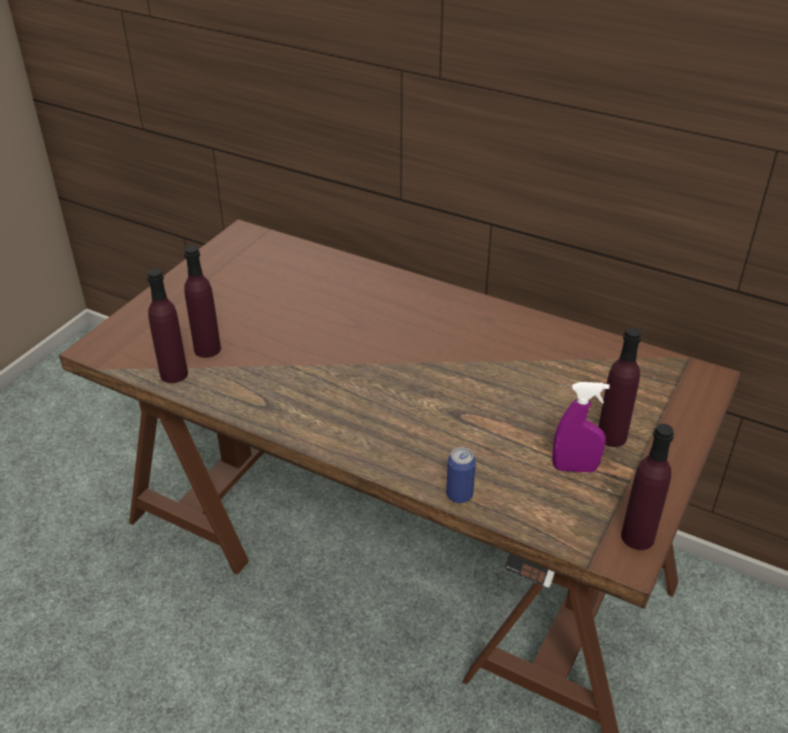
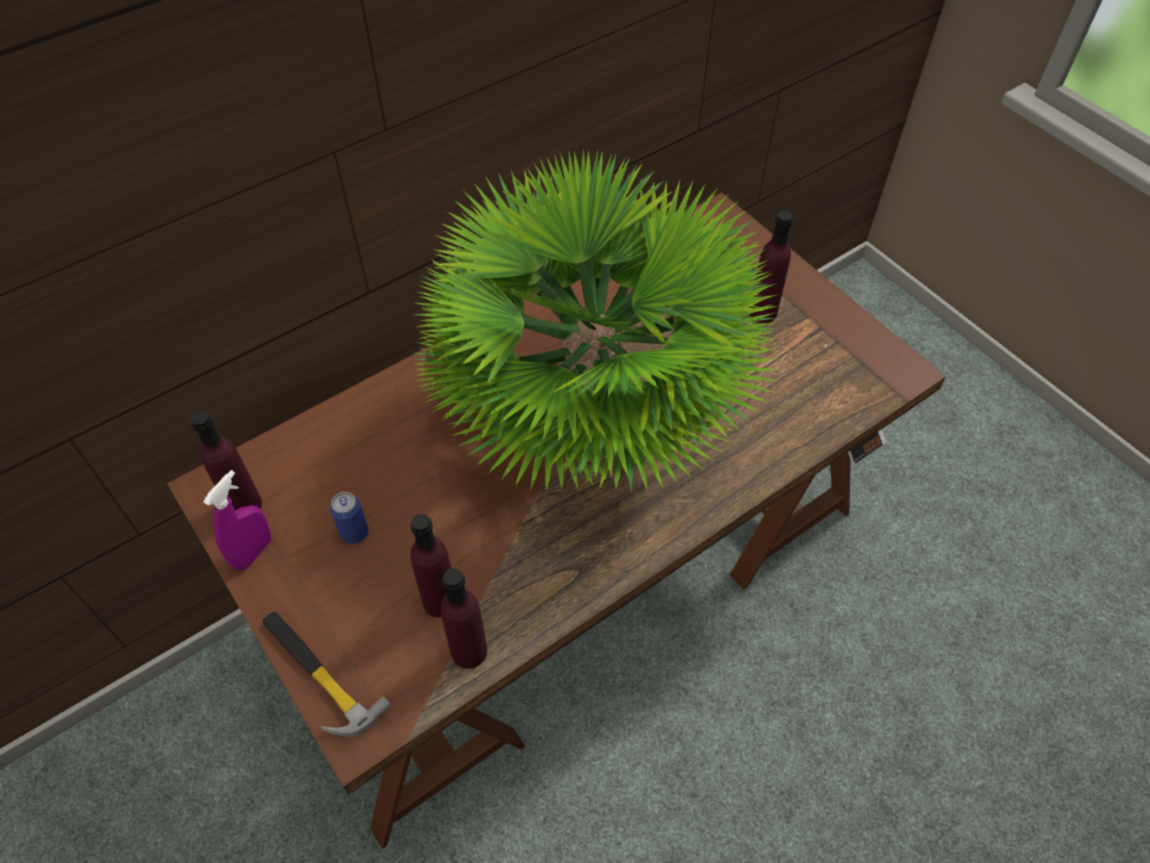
camera: 65 degrees left, 15 degrees up
(131, 318) = (317, 673): none -> hammer
(404, 372) = (591, 426): none -> potted plant
(459, 495) = (789, 452): can -> can (354, 533)
(574, 468) = (790, 355): purple spray bottle -> purple spray bottle (253, 552)
(637, 537) = (886, 353): purple bottle -> purple bottle (245, 505)

